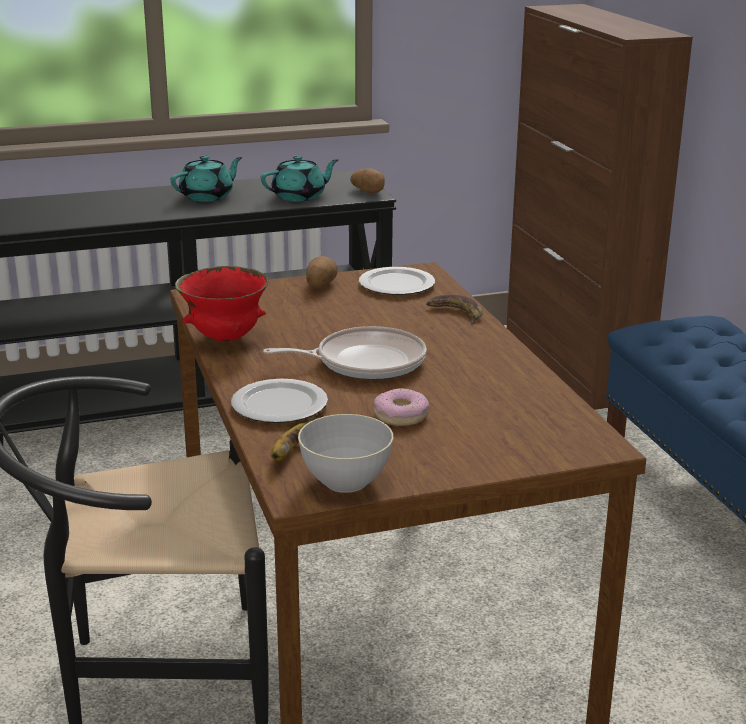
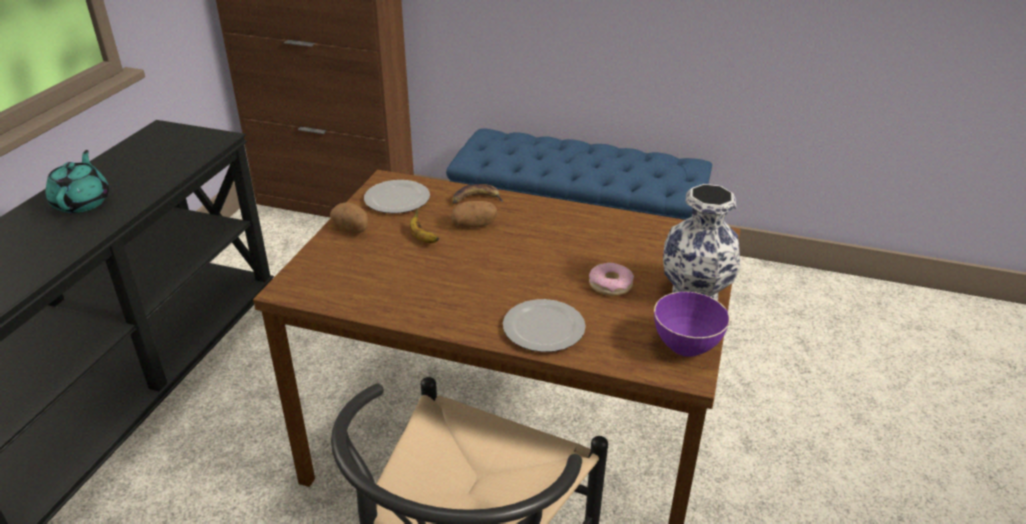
camera: 55 degrees left, 10 degrees up
(225, 338) = (394, 308): red bowl -> none
(288, 453) = (624, 354): banana -> banana (422, 238)
(300, 196) = (166, 164): turquoise teapot -> none
(346, 481) = (686, 345): grey bowl -> purple bowl
(364, 362) = (513, 265): frying pan -> none
(369, 192) = (211, 136): potato -> potato (474, 225)
(457, 463) = (696, 292): none -> vase

